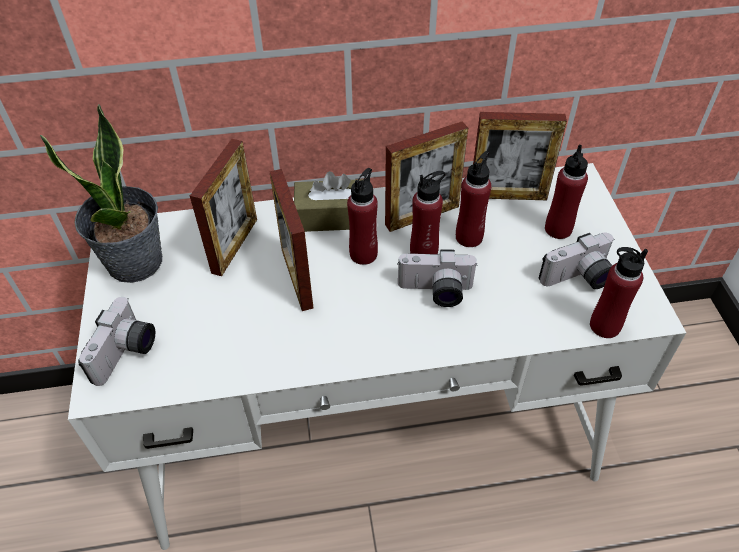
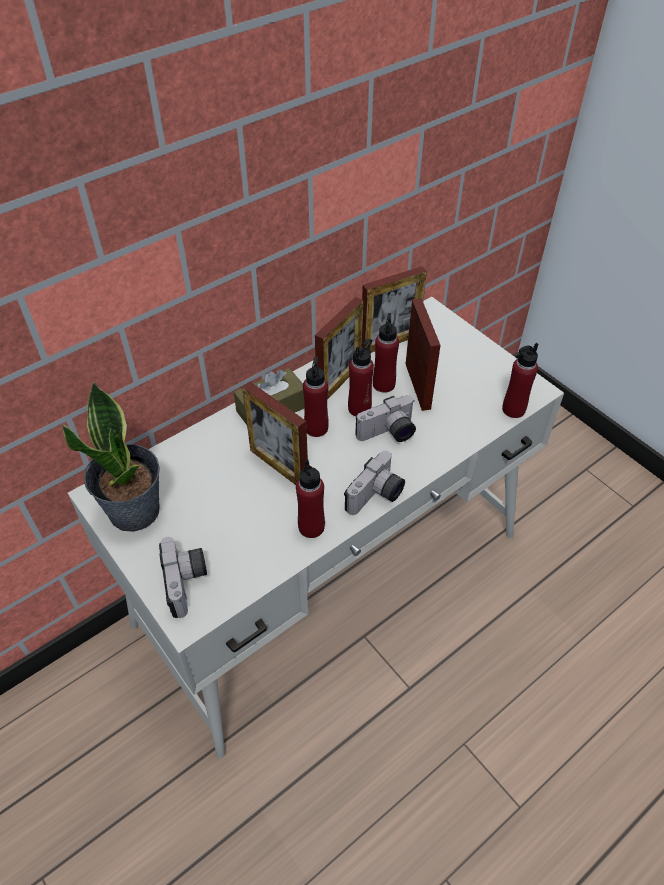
camera: 30 degrees left, 0 degrees up
(235, 245) = (209, 463): picture frame -> picture frame (417, 386)
(558, 229) = (440, 354): red bottle -> red bottle (311, 527)
(579, 279) = (477, 384): camera -> camera (376, 497)

